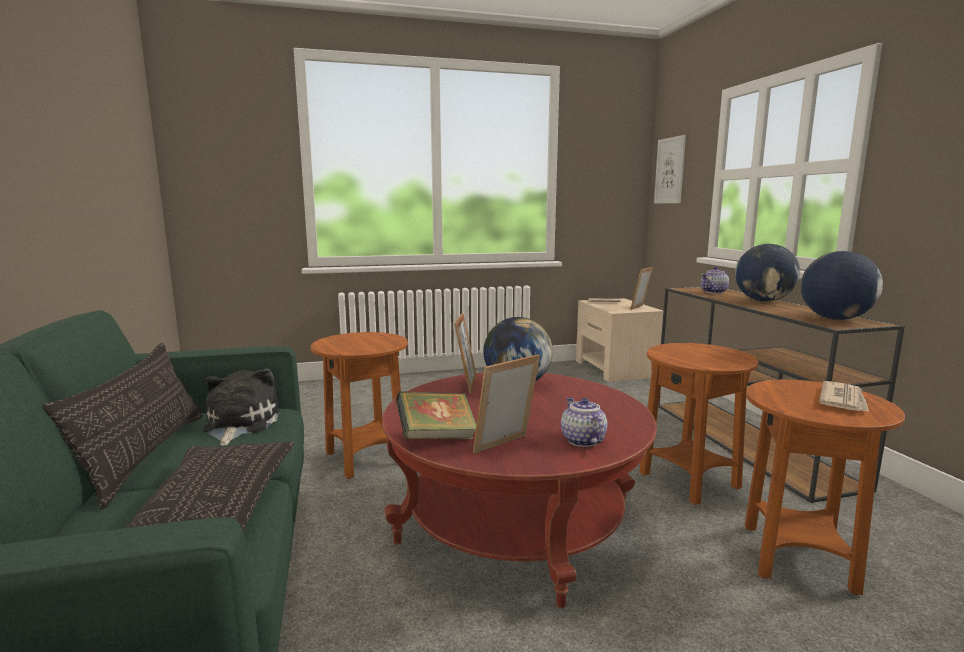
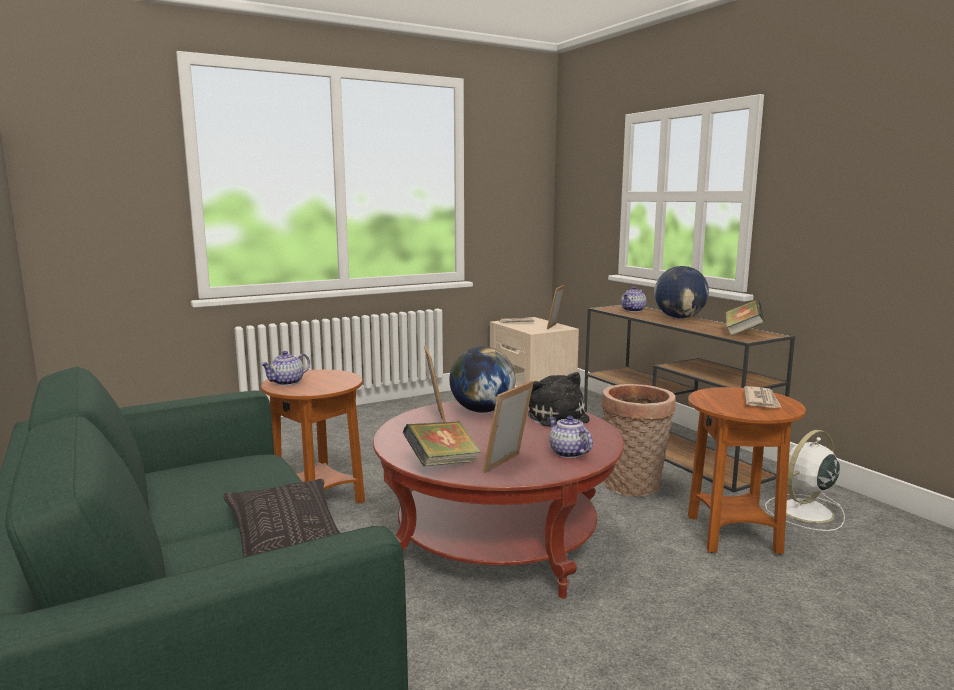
camera: 15 degrees left, 0 degrees up
(146, 455) = (166, 509): pillow -> none
(239, 424) = (235, 473): plush toy -> plush toy (559, 419)
(336, 342) = (287, 383): none -> teapot
(670, 170) = (575, 187): picture -> none
(689, 481) = (633, 487): brown side table -> basket
(835, 319) = (742, 332): globe -> book
(902, 541) = (804, 512): none -> white fan

